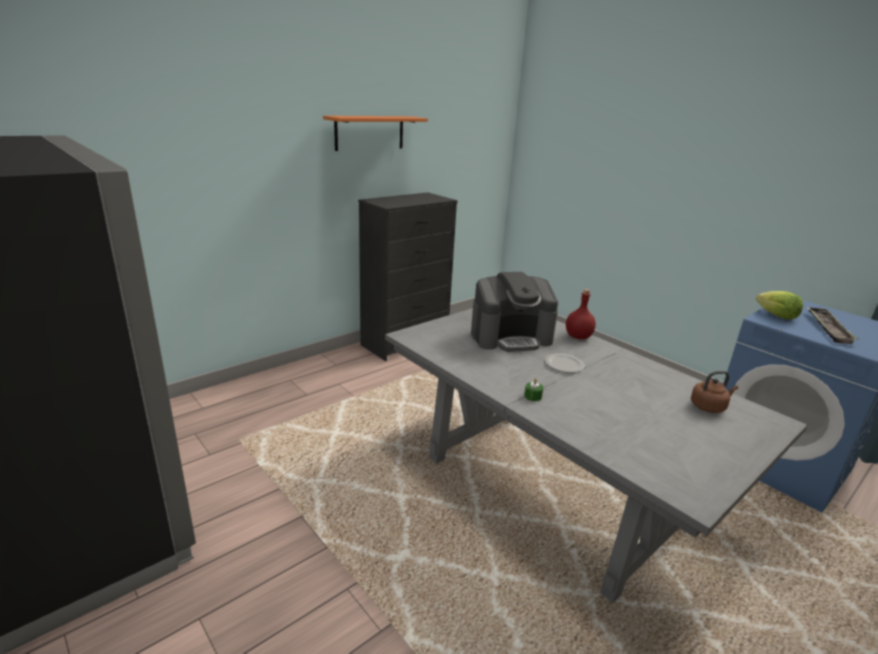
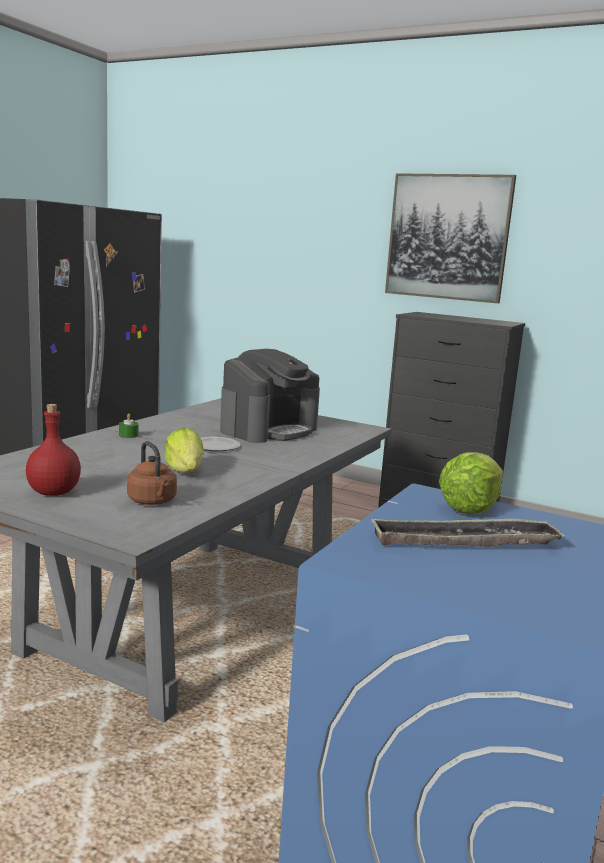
camera: 70 degrees right, 10 degrees down
(369, 133) = (447, 237): orange shelf -> picture
(511, 337) = (269, 430): coffee machine -> coffee machine turned 105 degrees counterclockwise
(578, 337) = (308, 454): red bottle -> red bottle (53, 492)
(634, 386) = (185, 471): none -> lettuce

